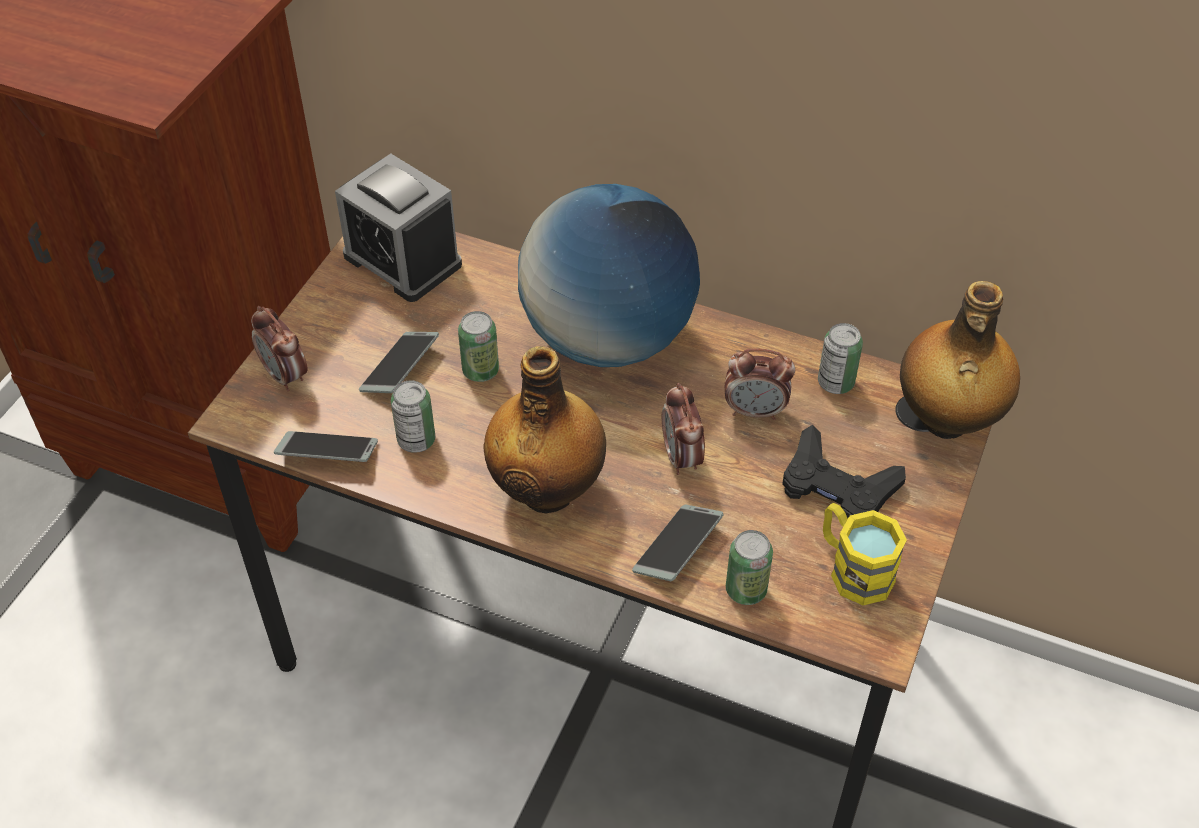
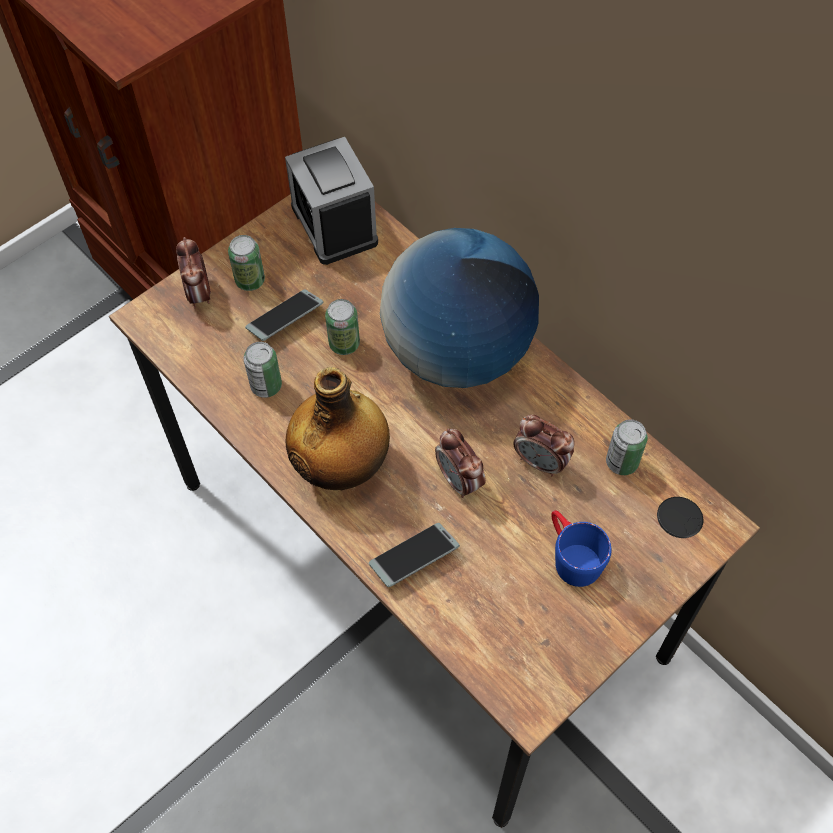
camera: 25 degrees right, 10 degrees up
(328, 453) = (197, 372): phone -> none
(681, 458) = (459, 480): alarm clock -> alarm clock turned 45 degrees counterclockwise
(746, 590) = (448, 616): can -> can (250, 280)
(837, 486) = (570, 556): black game controller -> blue mug
(852, 568) = (543, 633): yellow mug -> none
(946, 420) = (696, 533): bottle -> none

